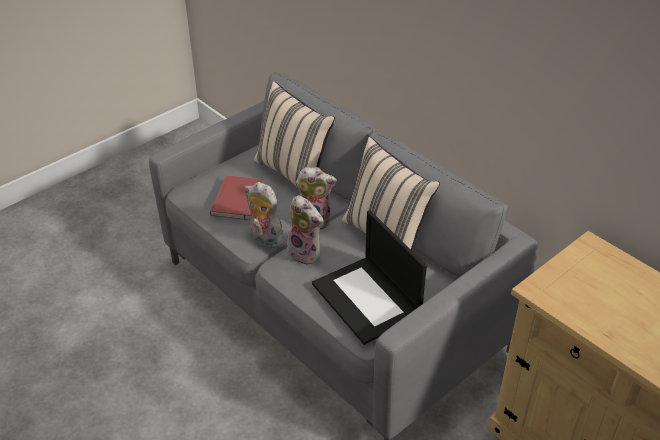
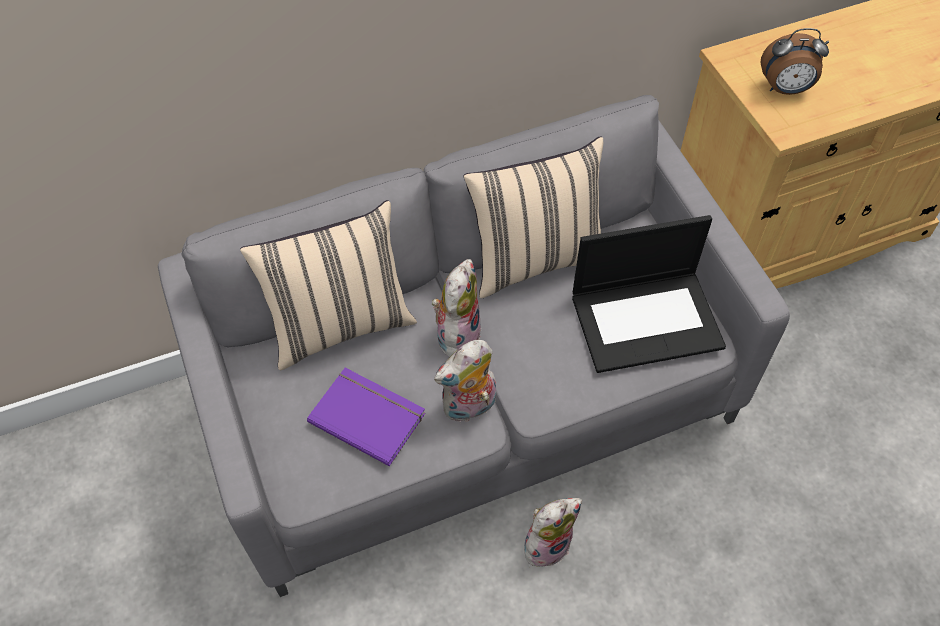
camera: 70 degrees left, 15 degrees up
(239, 199) = (368, 415): red book -> purple book
(306, 253) = (526, 362): plush toy -> plush toy (547, 543)
(581, 282) = (785, 89): none -> alarm clock

